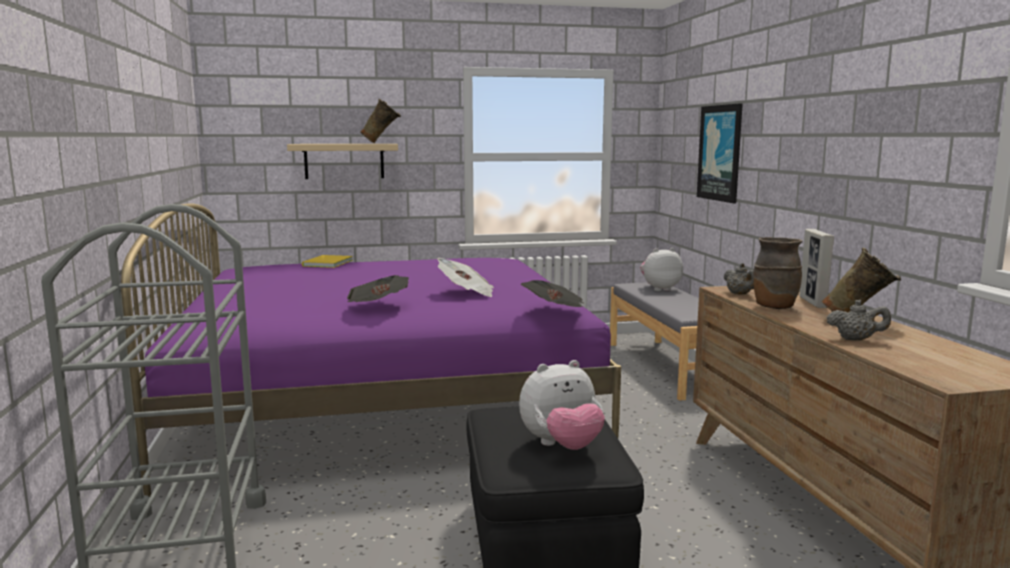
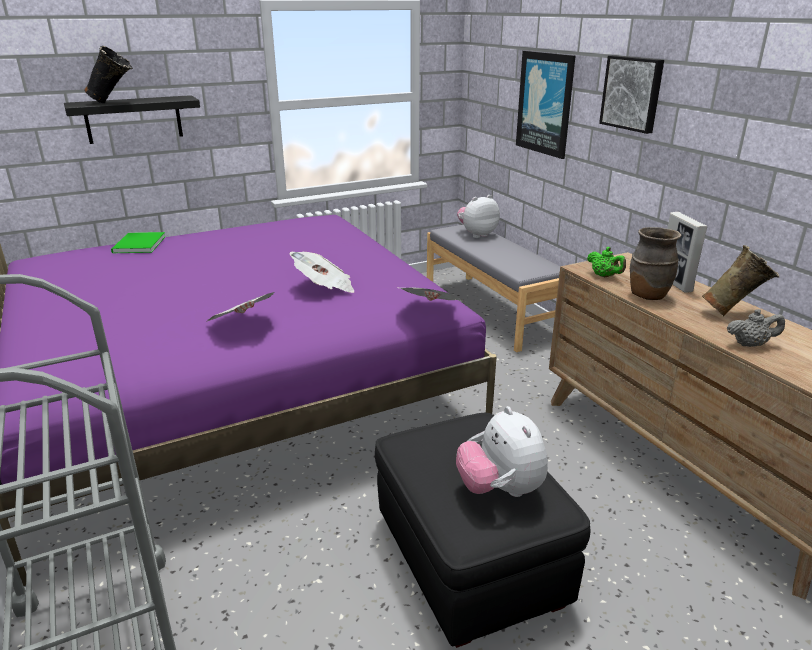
camera: 15 degrees left, 15 degrees up
(326, 263) = (137, 245): yellow book -> green book
(327, 143) = (114, 103): none -> black vase
(344, 161) = (133, 119): beige shelf -> black shelf
(382, 143) = (177, 97): beige vase -> none
(562, 446) = (500, 489): plush toy -> plush toy turned 105 degrees clockwise
(740, 294) = (604, 276): grey teapot -> green teapot
(788, 130) = (632, 93): none -> picture

